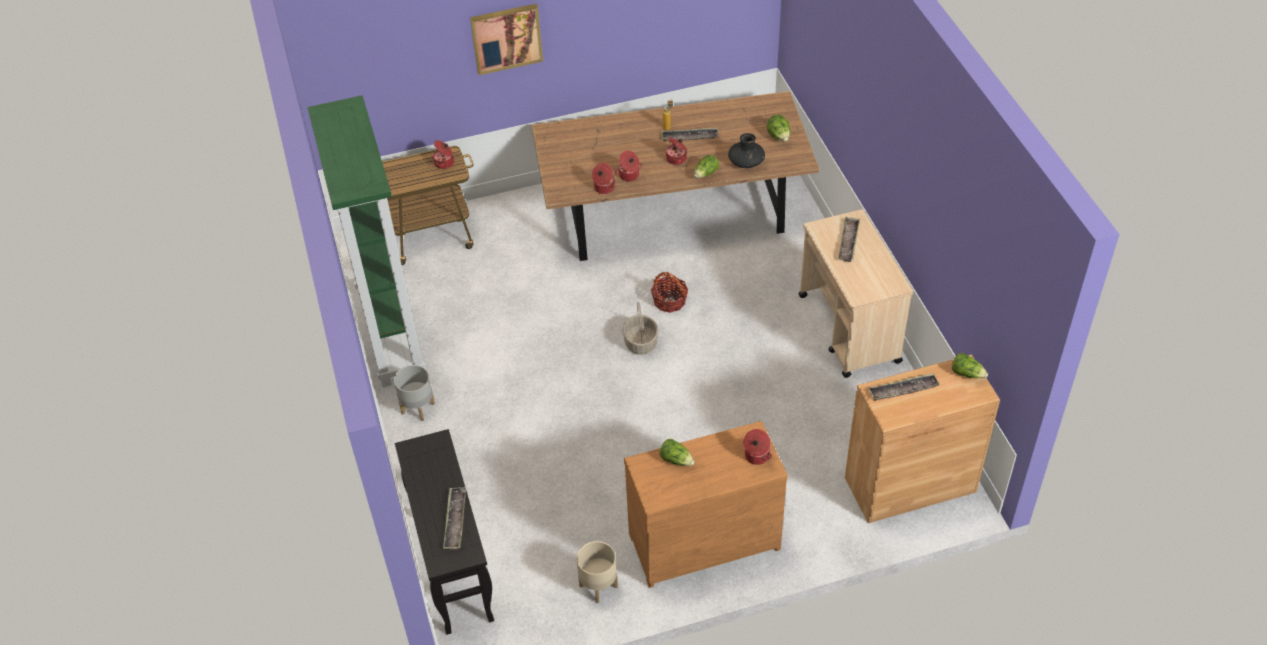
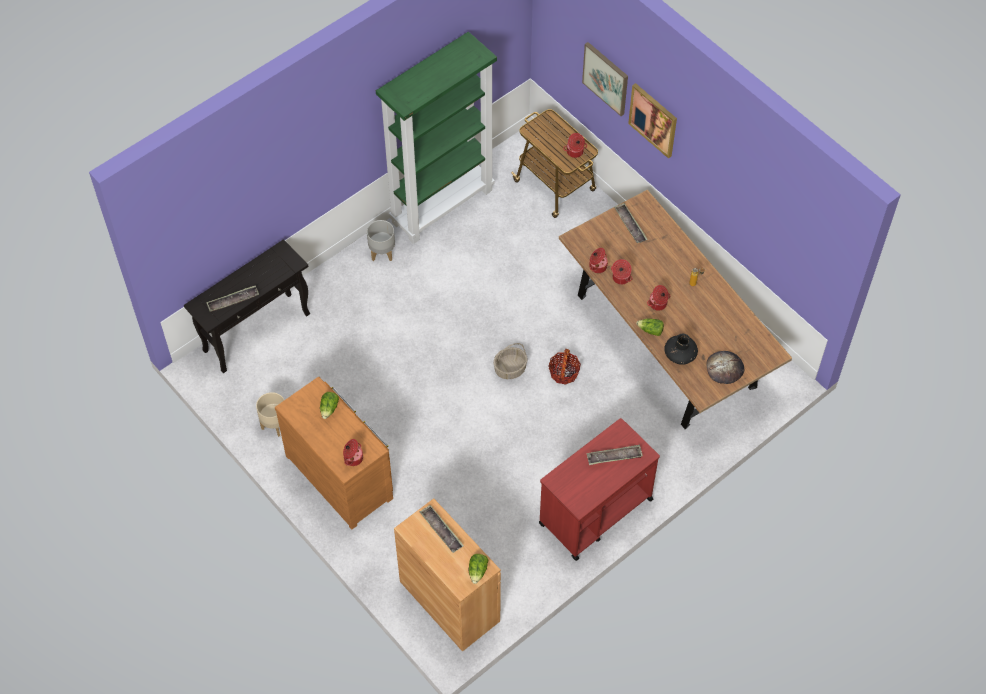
camera: 65 degrees right, 10 degrees up
(428, 53) = (606, 78): none -> picture
(689, 137) = (690, 303): tray -> tray (630, 225)
(779, 137) = (724, 368): lettuce -> bread
(849, 329) = (595, 512): beige cart -> red cart

